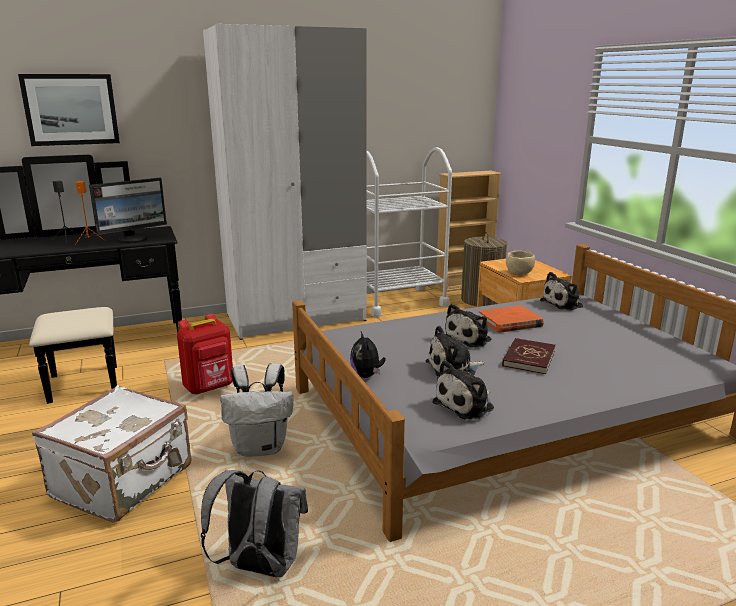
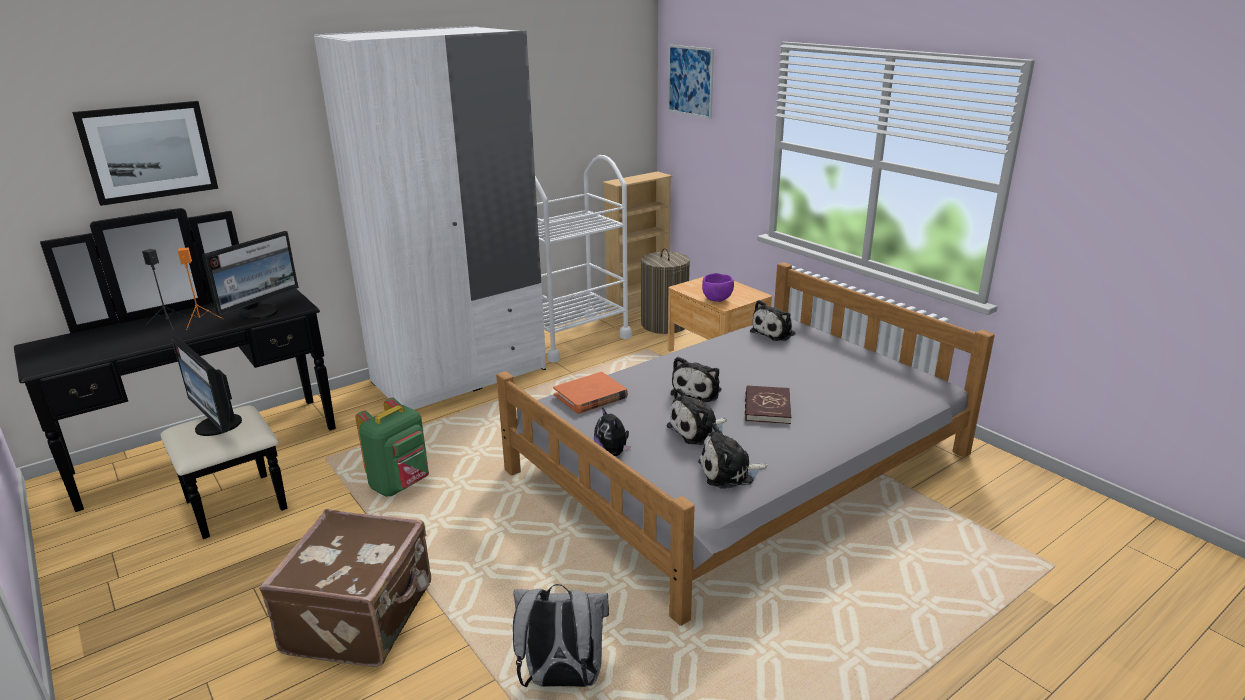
camera: 15 degrees left, 5 degrees up
(73, 316) = (217, 426): none -> monitor
(124, 481) = (362, 618): white suitcase -> brown suitcase
(209, 388) = (401, 485): red backpack -> green backpack
(261, 447) = (499, 548): white backpack -> none
(466, 405) = (729, 472): plush toy -> plush toy turned 45 degrees clockwise
(510, 322) = (731, 364): orange book -> orange book (590, 396)
(519, 273) = (717, 299): beige bowl -> purple bowl
(521, 90) = (690, 81): none -> picture

